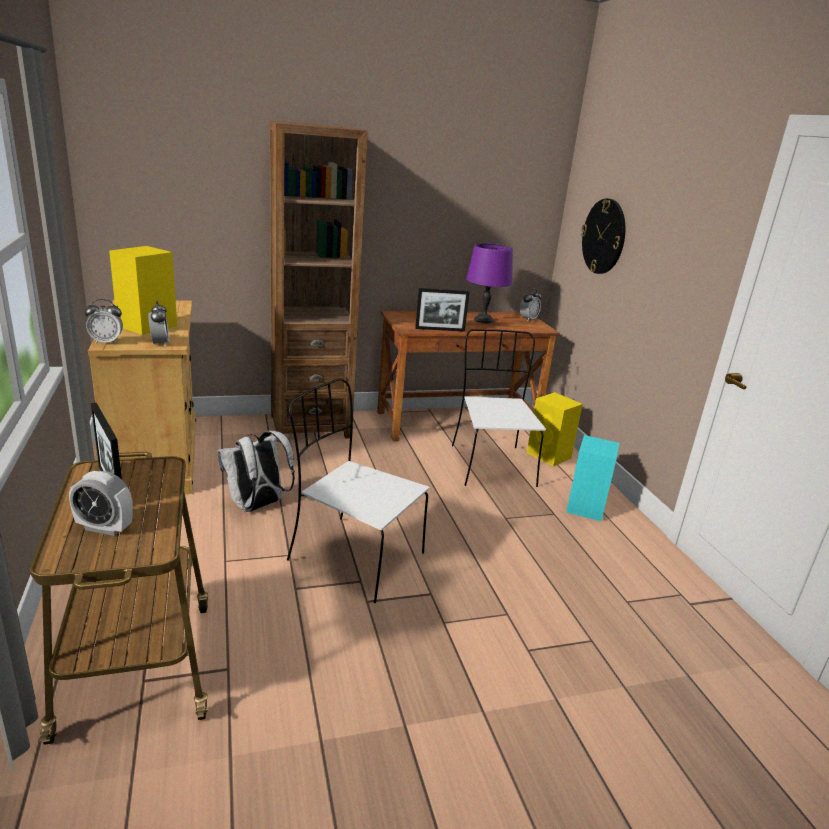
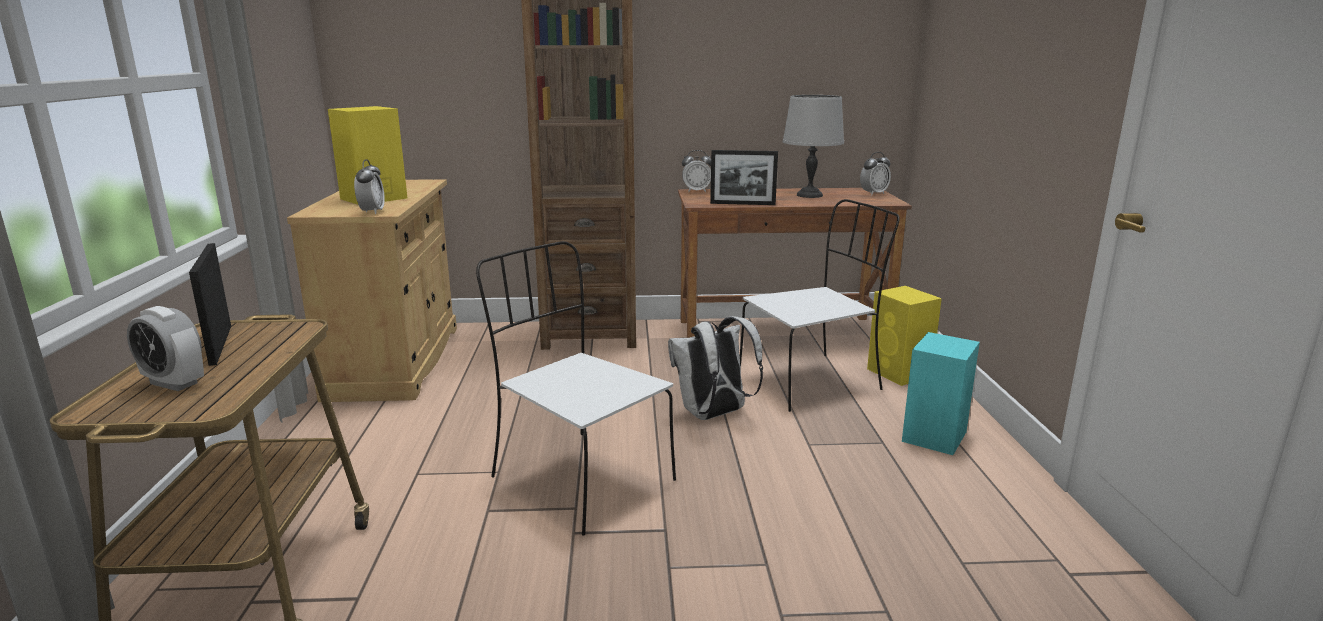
camera: 15 degrees right, 5 degrees down
(106, 342) = (314, 211): alarm clock -> alarm clock (696, 191)
(257, 506) = (485, 416): white backpack -> white backpack (713, 415)
(483, 320) = (809, 195): purple table lamp -> grey table lamp
(491, 464) = (811, 381): white chair -> white chair turned 60 degrees clockwise
(604, 236) = (963, 67): wall clock -> none

